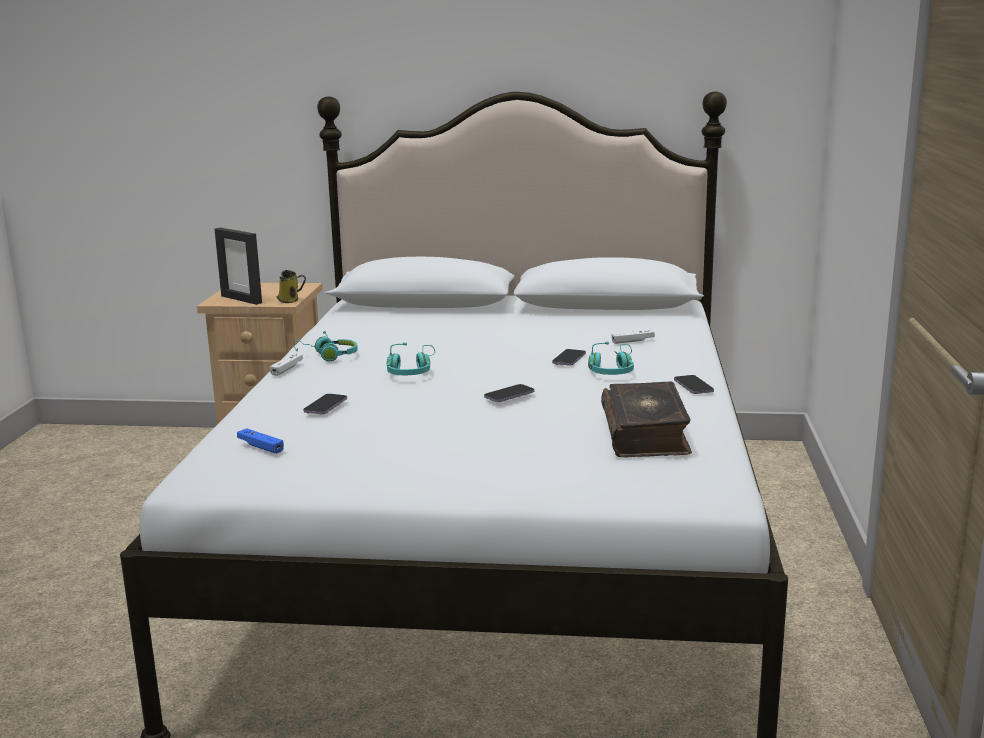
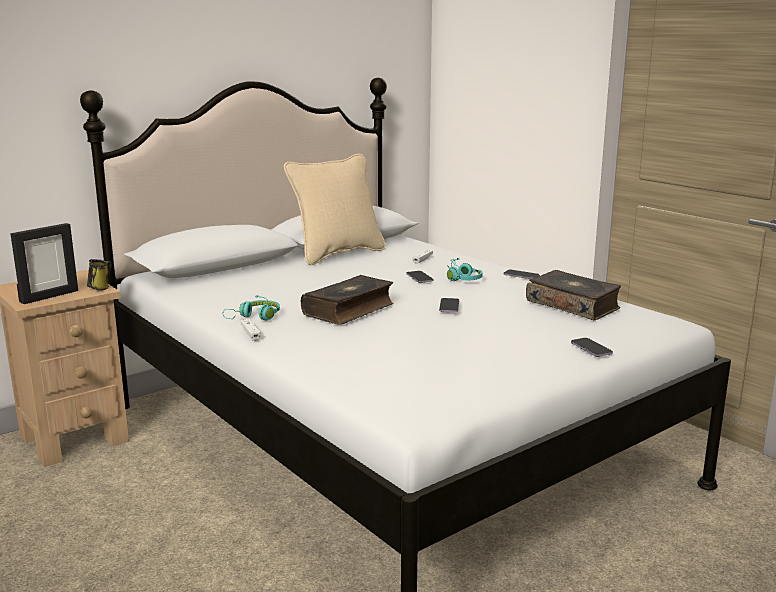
camera: 45 degrees left, 0 degrees up
(242, 299) = (49, 296): picture frame -> picture frame turned 45 degrees counterclockwise
(260, 447) = (402, 383): blue game controller -> none
(325, 406) = (365, 346): phone -> phone (591, 349)
(411, 371) = (349, 310): turquoise headphones -> book
(565, 315) = (337, 254): none -> beige pillow

